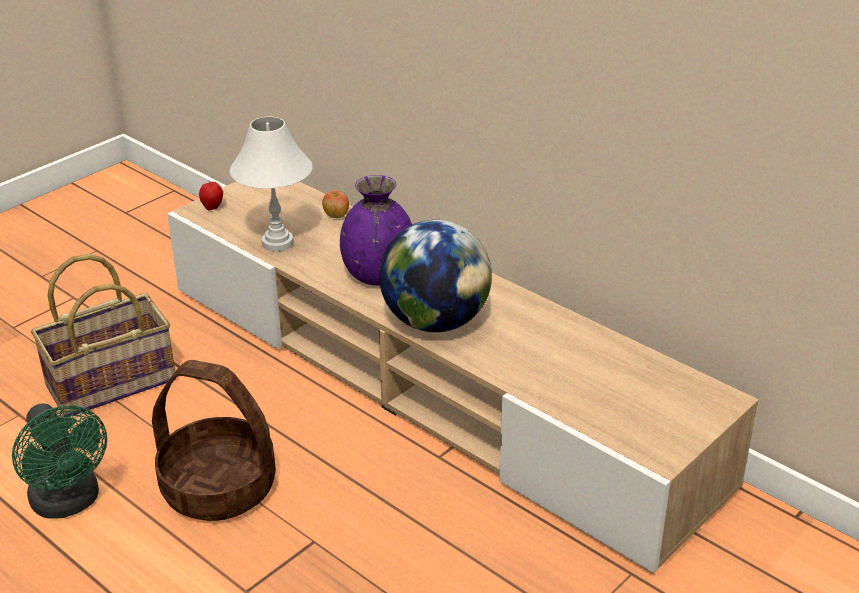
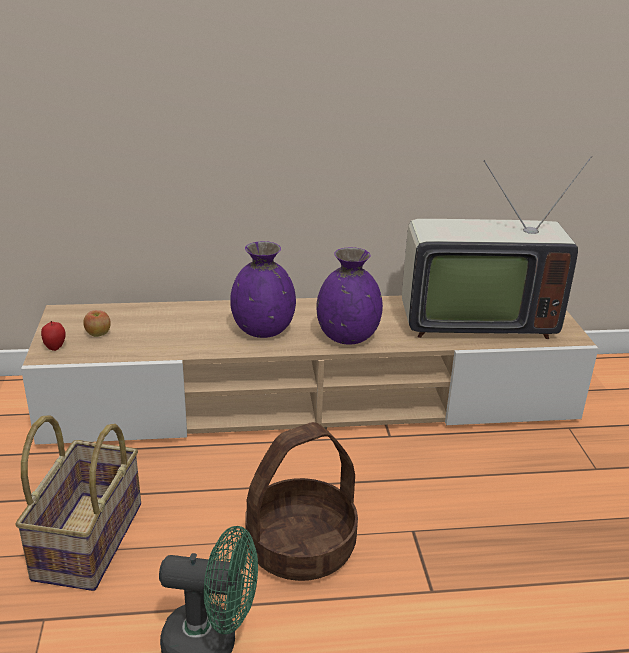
camera: 50 degrees left, 5 degrees down
(278, 243) = (155, 345): white table lamp -> none
(336, 216) = (163, 311): apple -> apple (98, 334)
(435, 321) = (347, 336): globe -> purple vase
(590, 377) = (473, 320): none -> television

